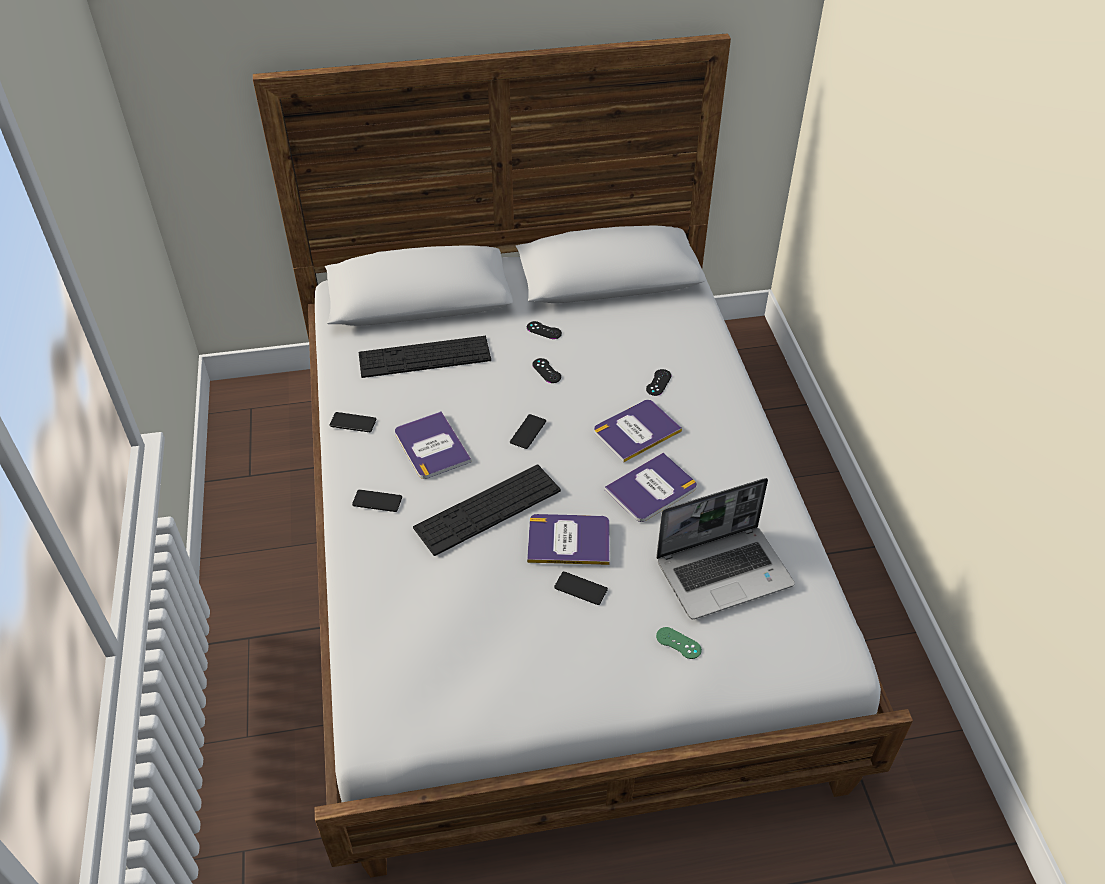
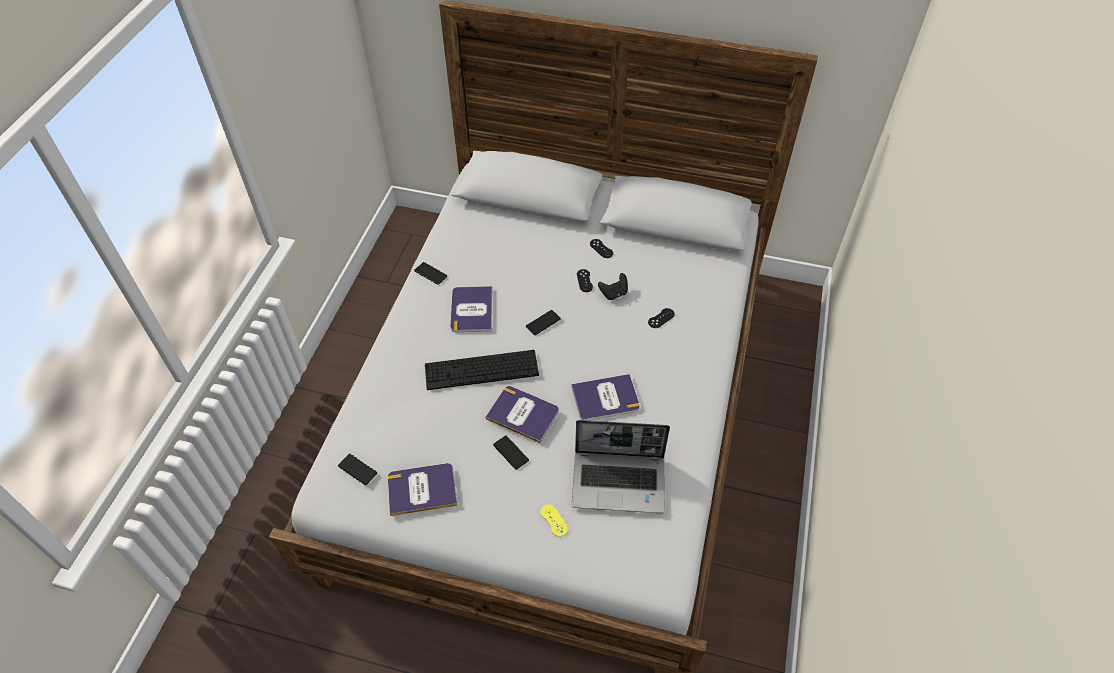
camera: 25 degrees right, 5 degrees up
(377, 501) = (414, 336): phone -> phone (357, 469)
(424, 357) = (505, 241): keyboard -> none
(589, 374) = (614, 293): none -> black game controller
(636, 431) = (621, 350): book -> book (422, 489)
(678, 643) = (554, 520): green game controller -> yellow game controller

